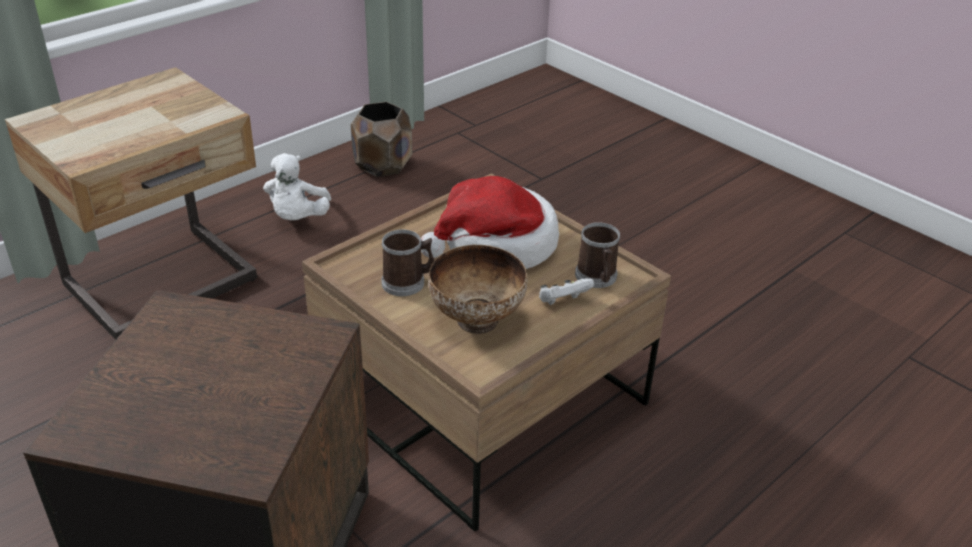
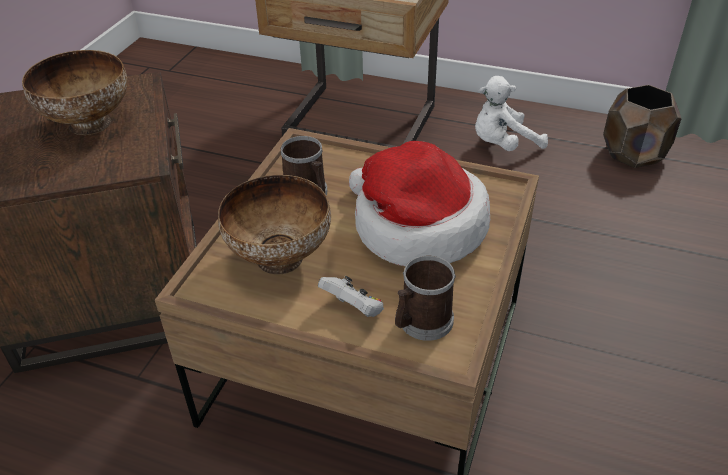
camera: 65 degrees right, 5 degrees up
(213, 356) = (88, 124): none -> bowl

